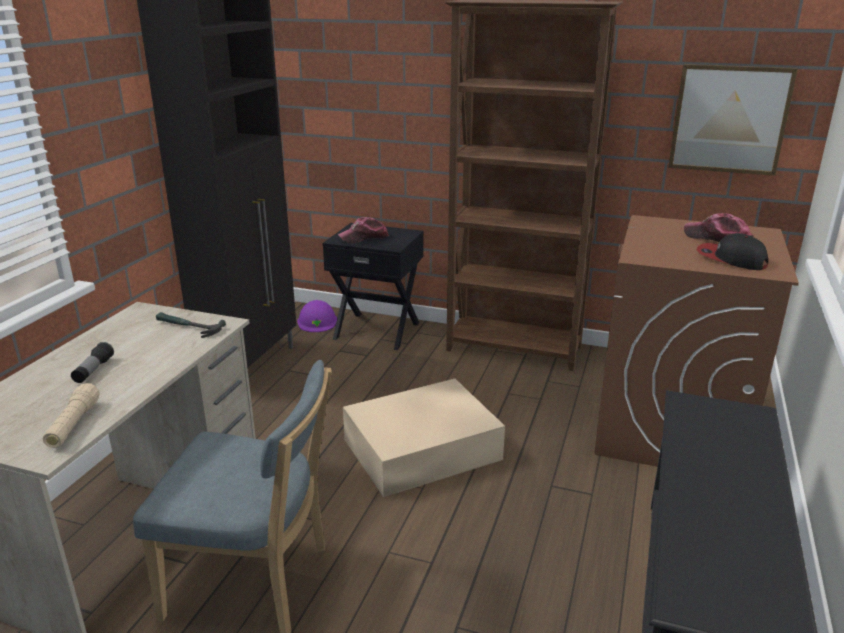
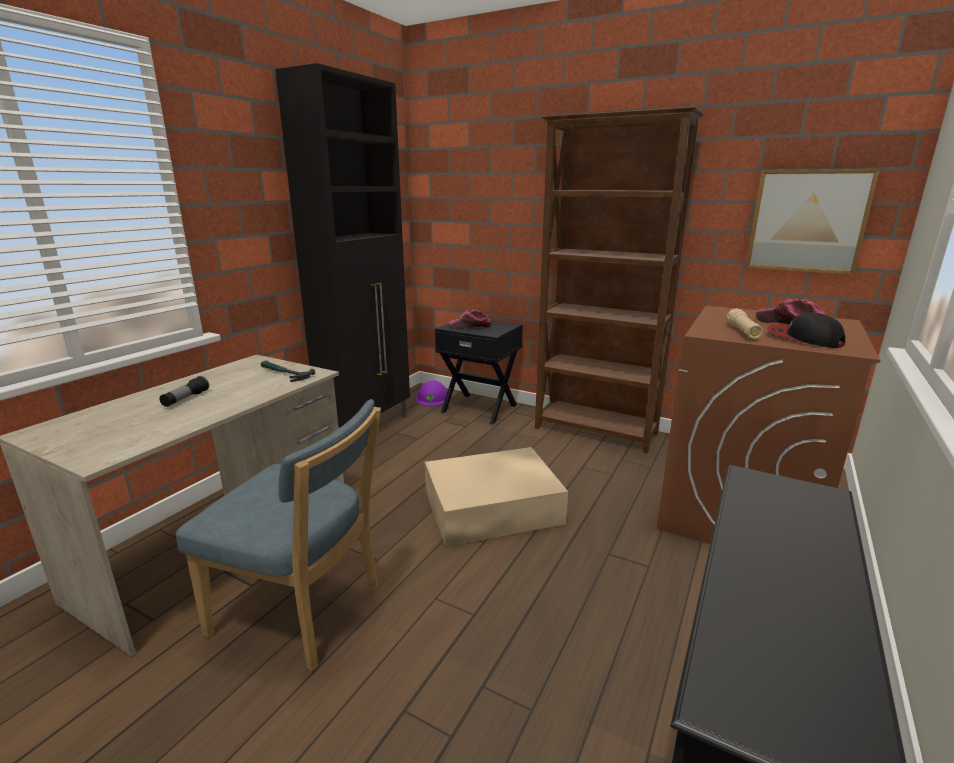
camera: 10 degrees right, 5 degrees down
(73, 425) = (137, 438): beige flashlight -> beige flashlight (743, 332)

